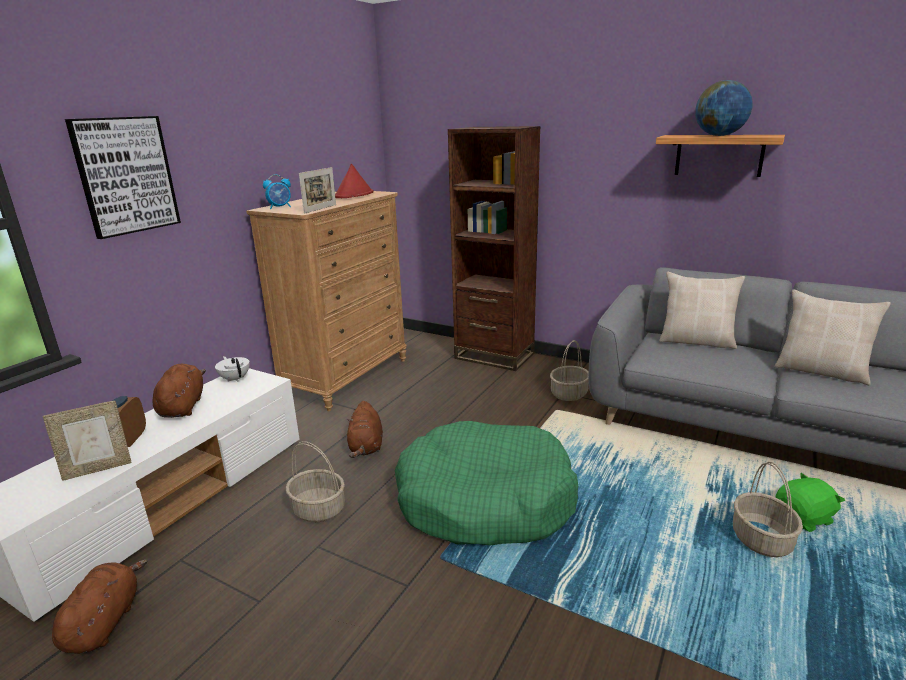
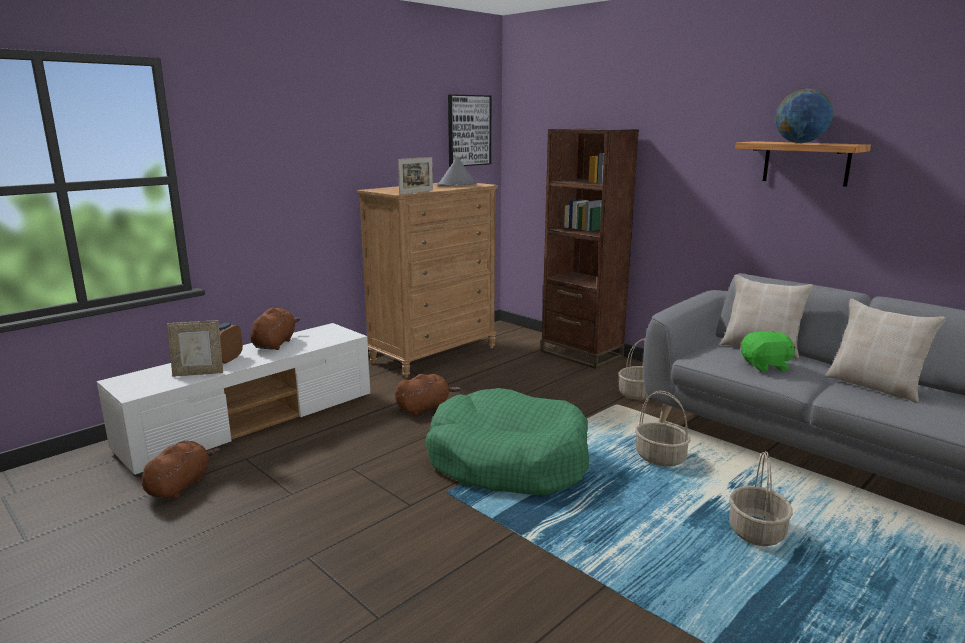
camera: 15 degrees right, 5 degrees down
(126, 175) = (260, 152): picture -> picture (468, 130)
(235, 379) = (323, 330): white teapot -> none
(280, 207) = (385, 189): alarm clock -> none
(319, 509) = (364, 444): basket -> basket (660, 457)
(354, 195) = (457, 185): red hat -> grey hat
(366, 447) = (424, 407): brown plush toy -> brown plush toy turned 135 degrees counterclockwise
(804, 518) = (815, 524): green plush toy -> green plush toy (766, 366)

